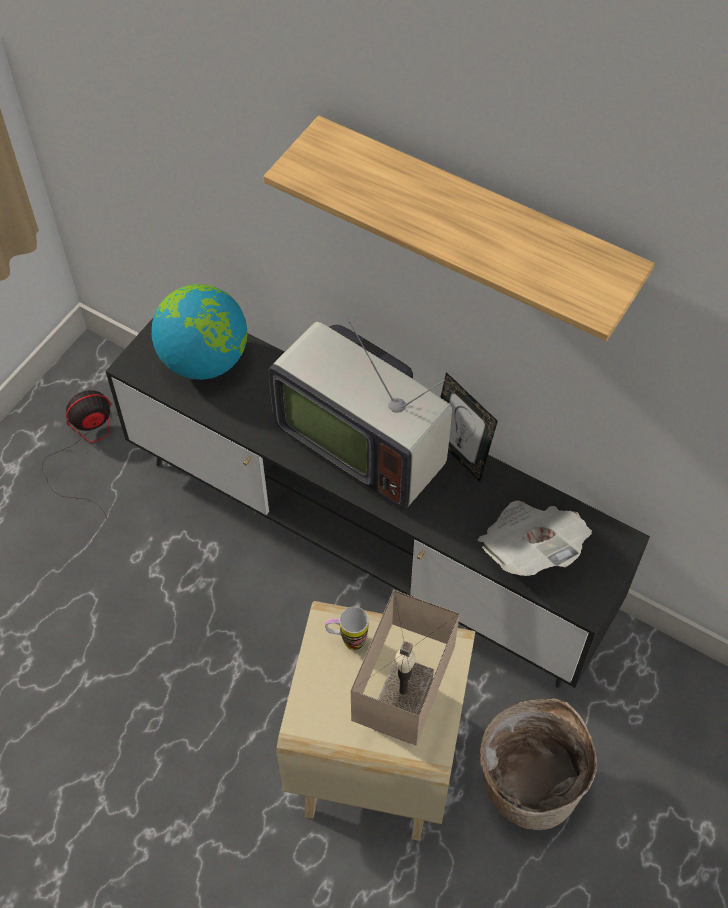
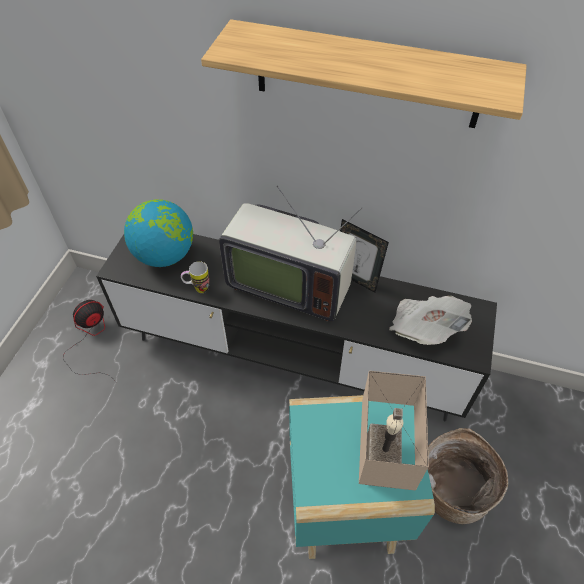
camera: 15 degrees left, 5 degrees down
(347, 640) = (323, 422): mug -> mug (197, 289)
(377, 760) = (346, 502): beige side table -> turquoise side table

